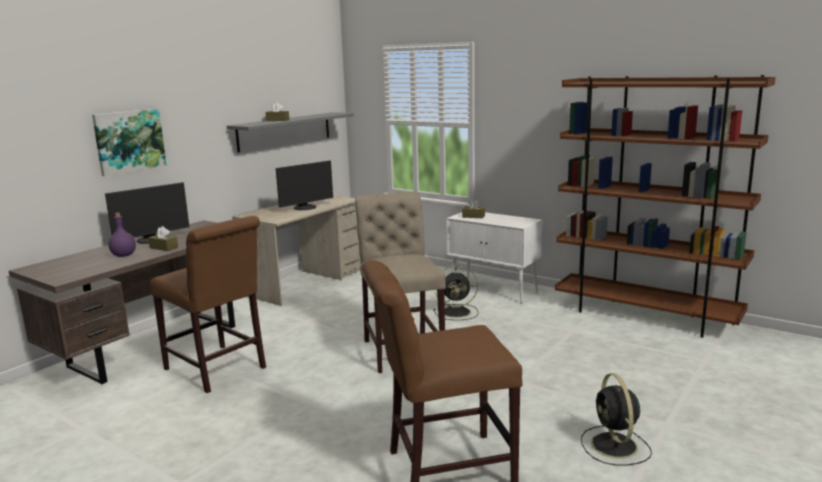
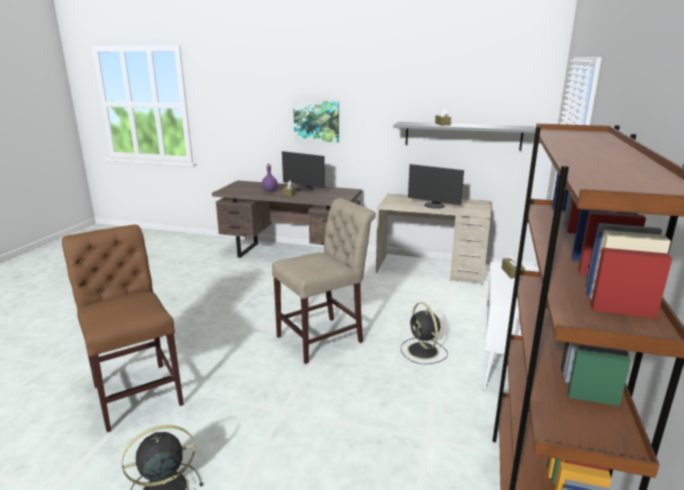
camera: 70 degrees right, 5 degrees up
(218, 370) = (263, 280): brown chair -> none

